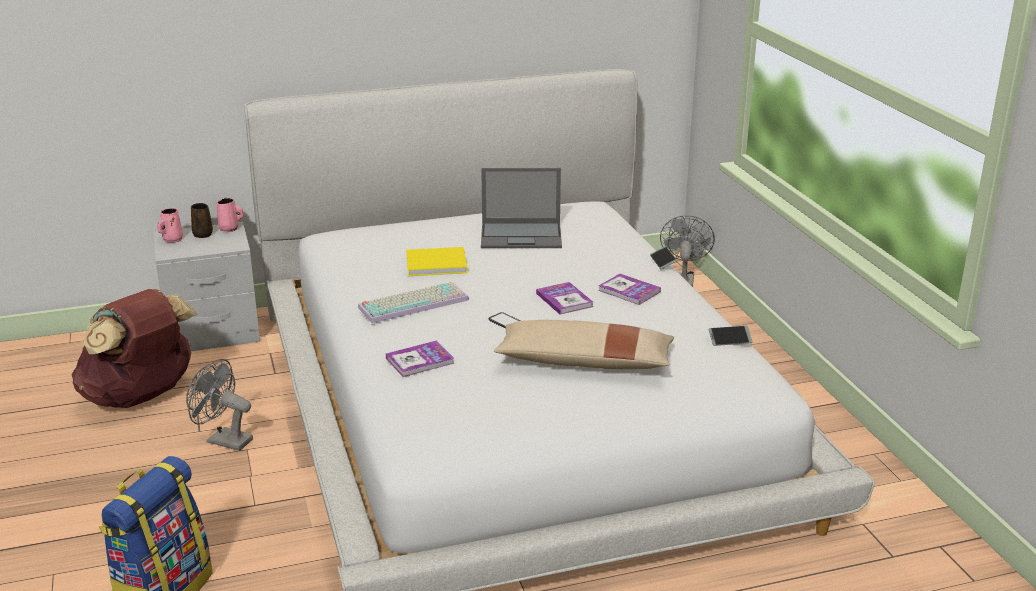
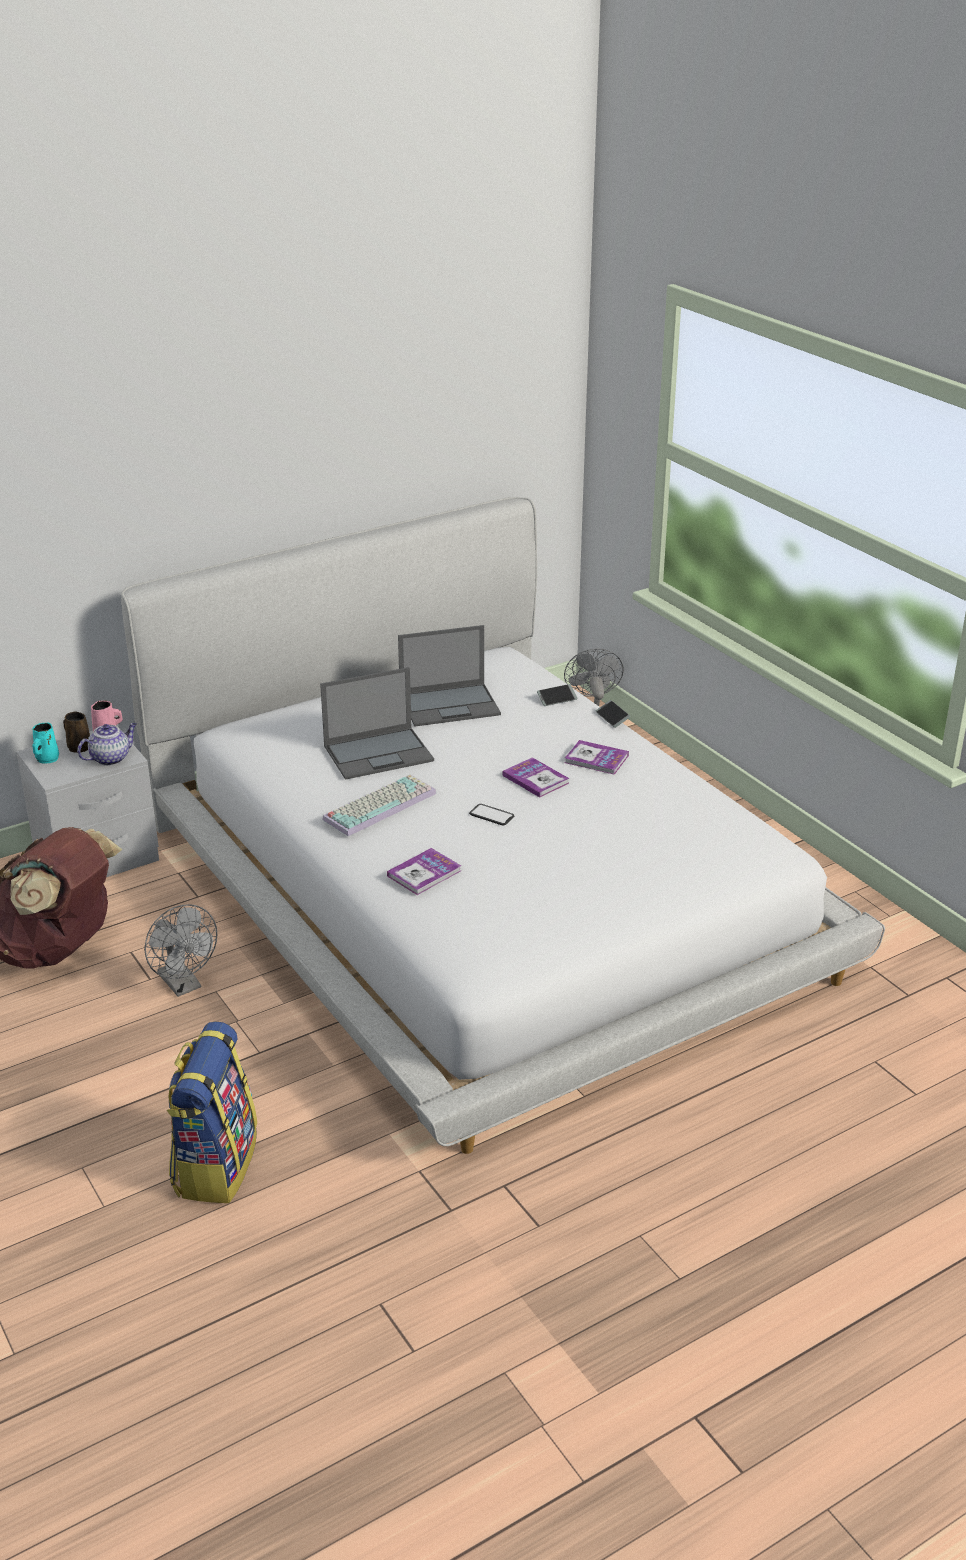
camera: 15 degrees left, 5 degrees up
(172, 240) = (46, 759): pink mug -> turquoise mug
(222, 245) = (111, 758): none -> teapot
(223, 440) = (184, 985): grey fan -> grey fan turned 135 degrees counterclockwise
(438, 264) = (379, 753): yellow book -> laptop
(585, 362) = (592, 850): beige pillow -> none
(730, 340) = (720, 802): phone -> phone (557, 699)

